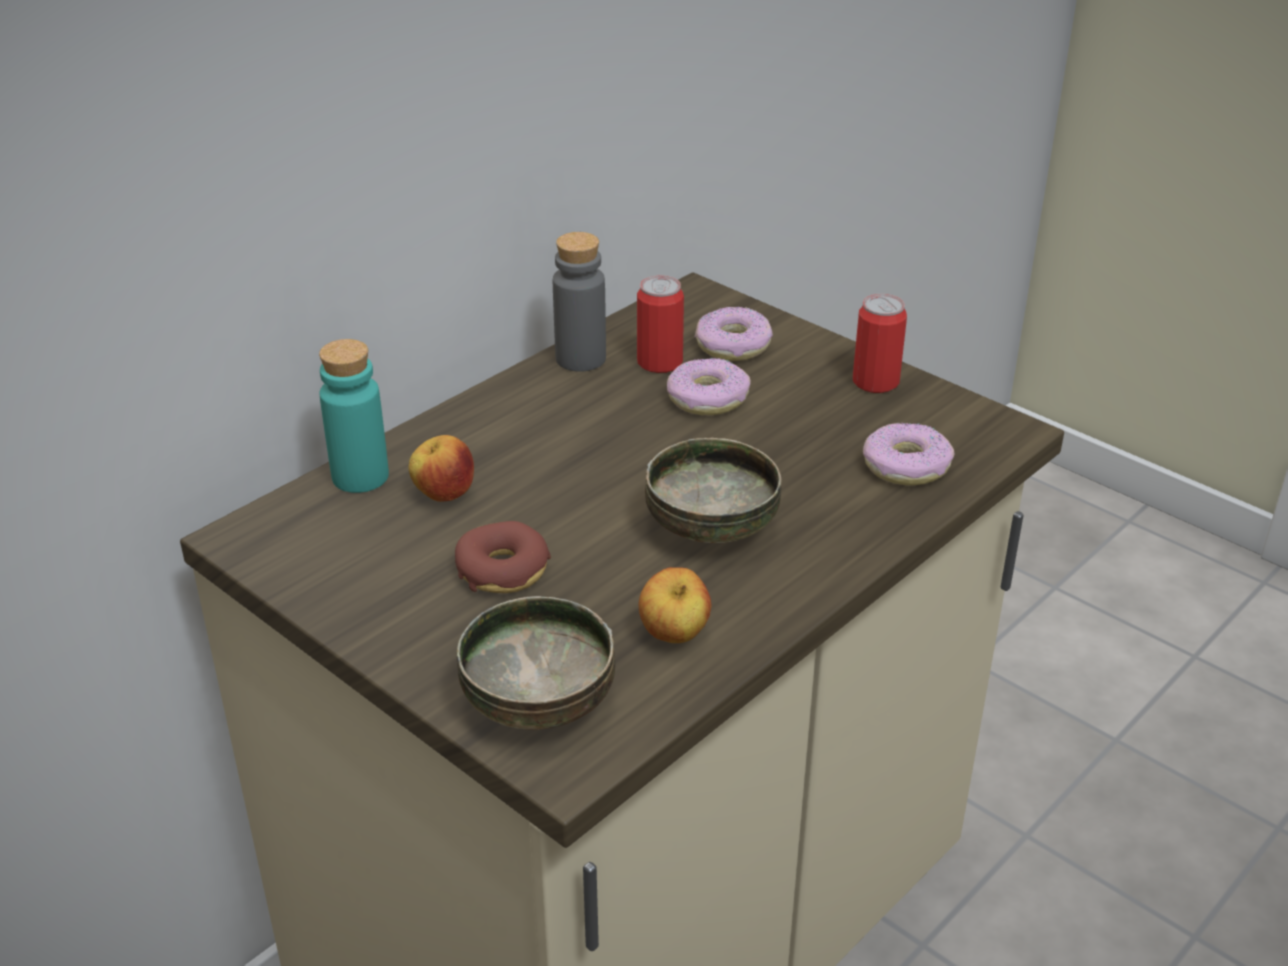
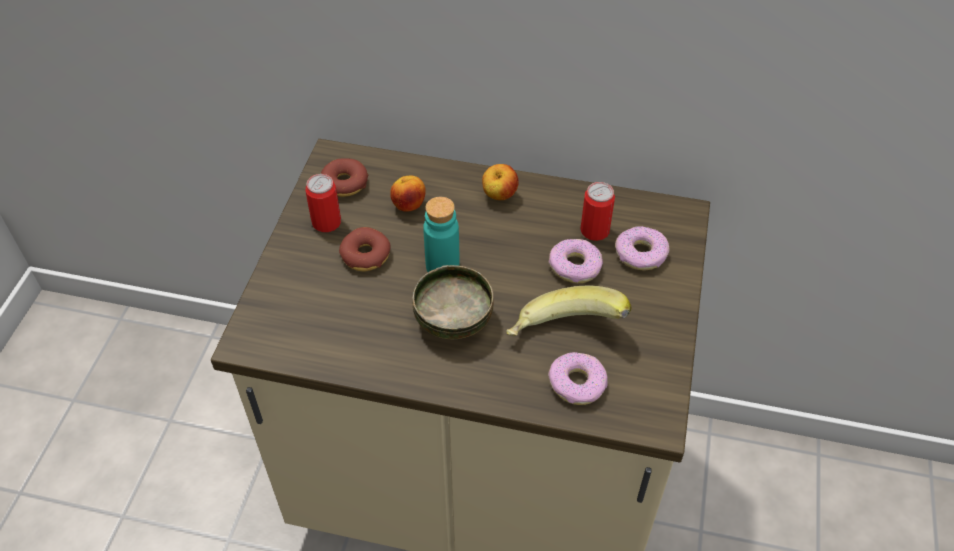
camera: 60 degrees right, 15 degrees up
(322, 542) = (344, 183): none -> donut
(360, 476) = (402, 169): turquoise bottle -> turquoise bottle (442, 266)
(541, 703) = (280, 314): bowl -> none
(580, 358) = (570, 197): grey bottle -> none
(674, 636) = (356, 342): apple -> apple (499, 195)
(818, 447) = (564, 335): none -> banana
(875, 382) = (657, 336): can -> can (326, 222)

